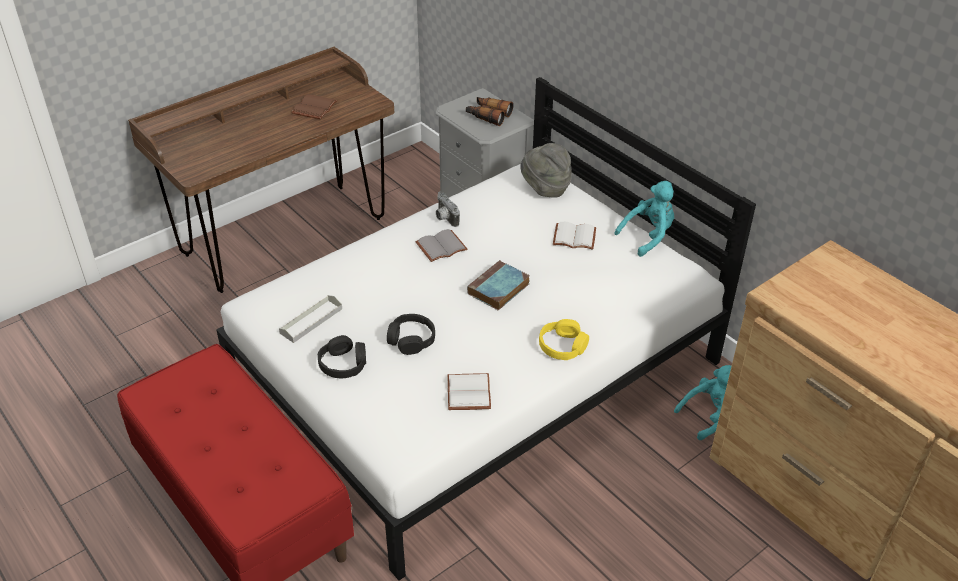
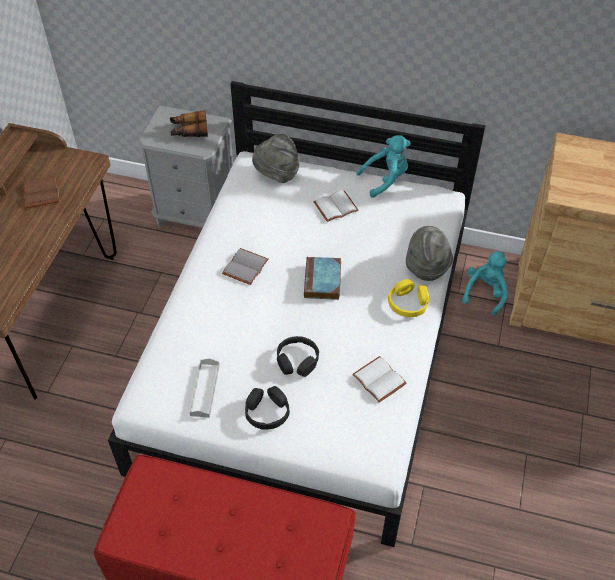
camera: 35 degrees left, 10 degrees up
(445, 218) = (224, 240): camera -> none
(614, 325) = (426, 266): none -> grey hat
(648, 236) = (385, 179): turquoise plush toy -> turquoise plush toy turned 45 degrees clockwise

